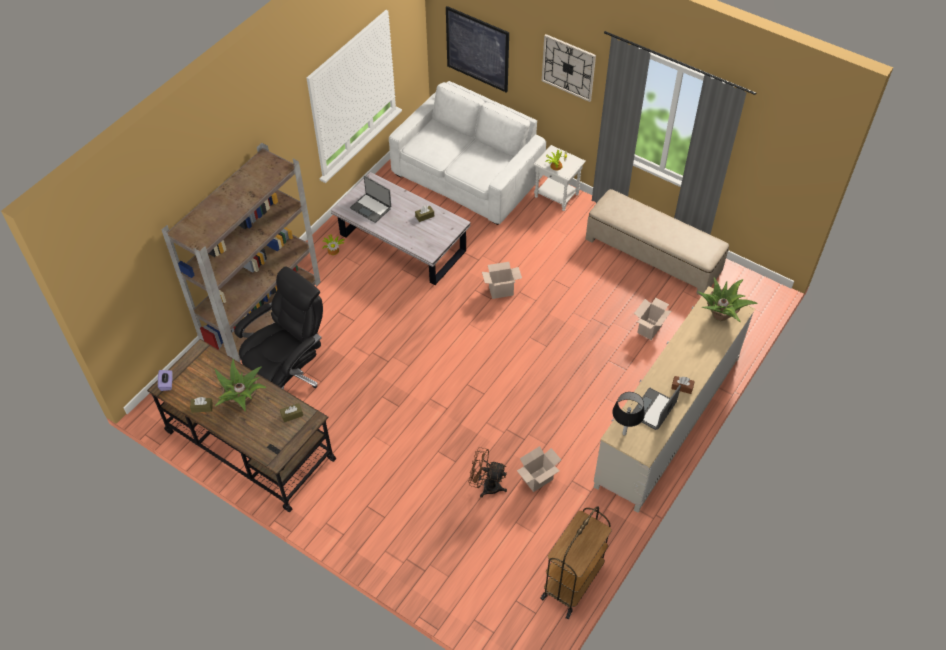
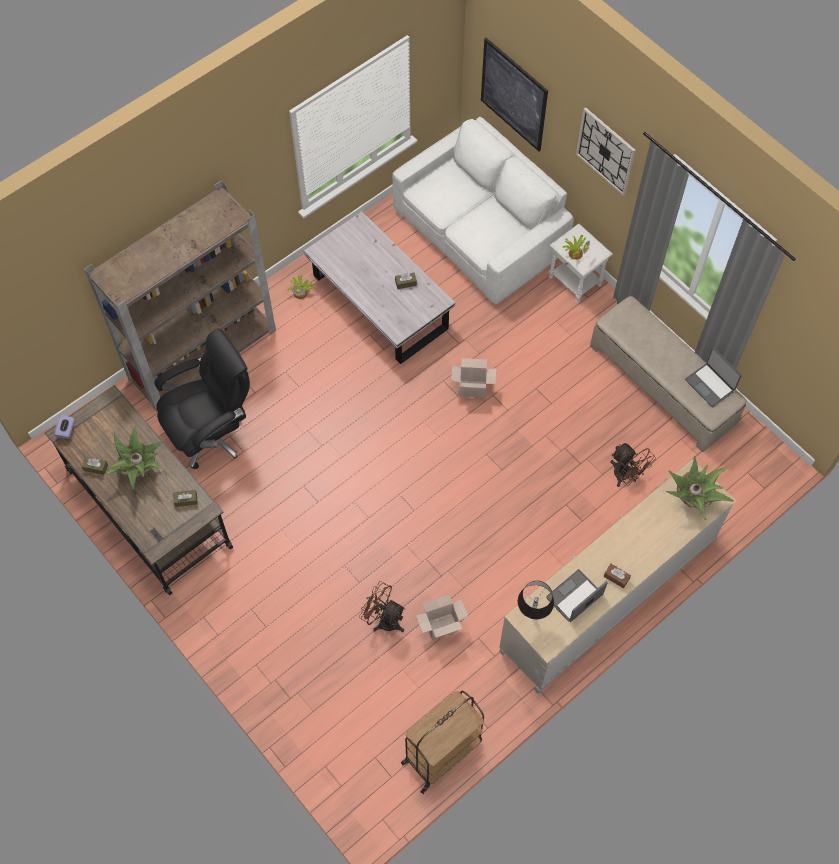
camera: 15 degrees right, 10 degrees up
(371, 208) = (349, 258): laptop -> laptop (710, 385)
(649, 328) = (626, 476): cardboard box -> brown fan

